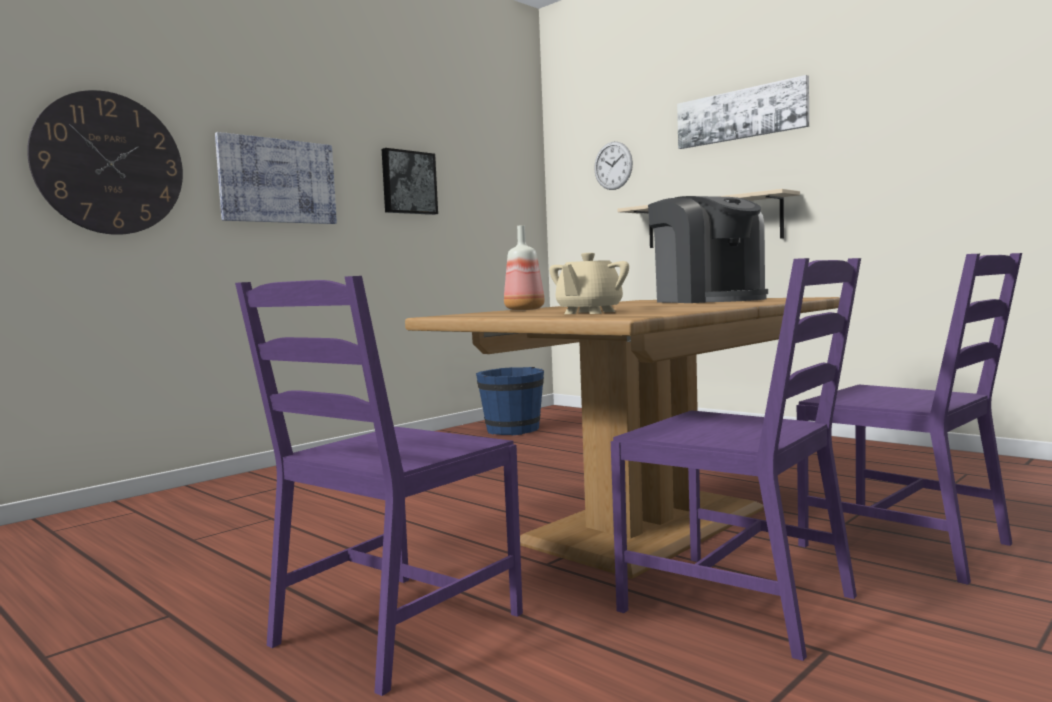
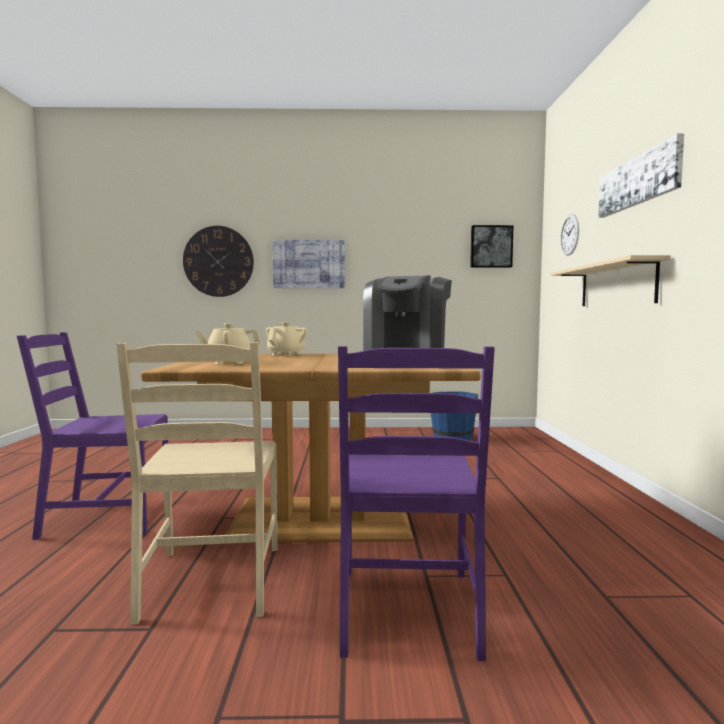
camera: 45 degrees right, 0 degrees up
(408, 182) = (403, 259): picture -> picture (491, 247)
(525, 309) = (286, 354): bottle -> beige teapot
(741, 602) = (212, 581): purple chair -> beige chair

